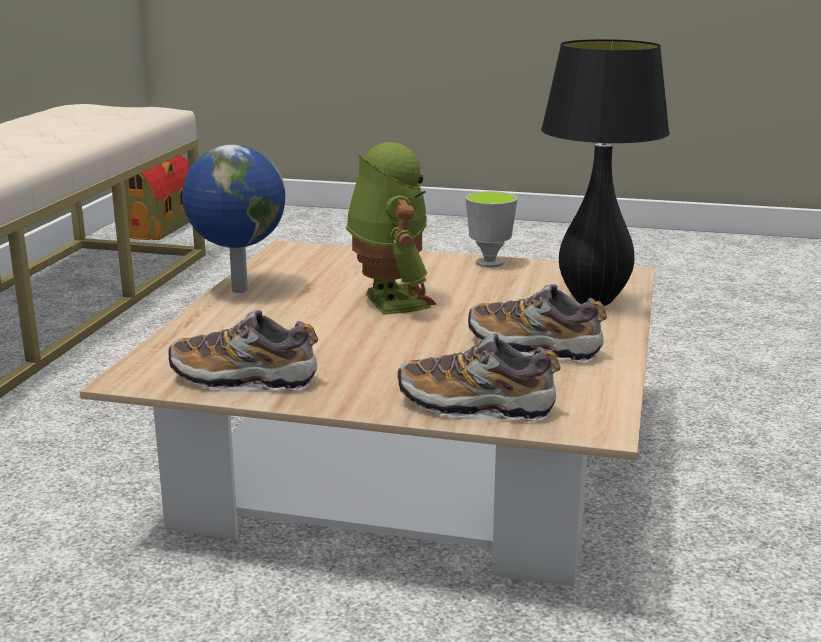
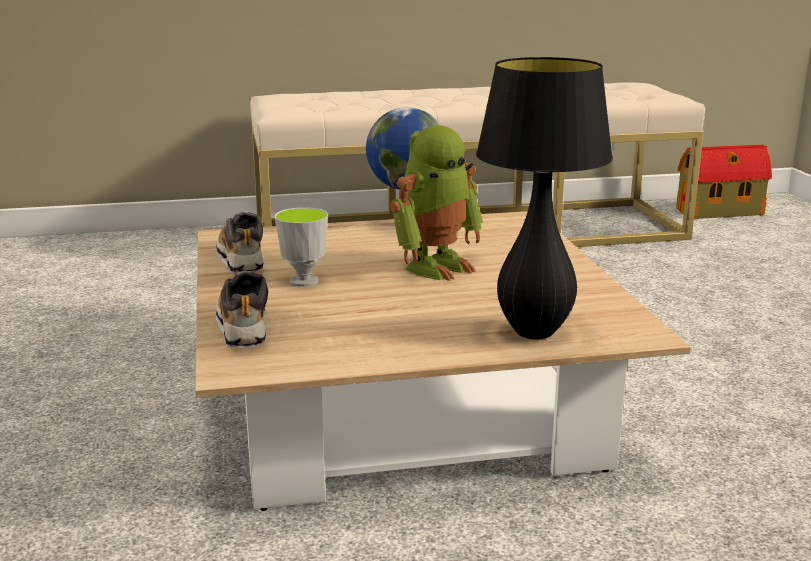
camera: 65 degrees right, 0 degrees up
(489, 263) = (586, 280): cup -> cup (304, 281)
(533, 347) = (385, 326): shoe -> none

